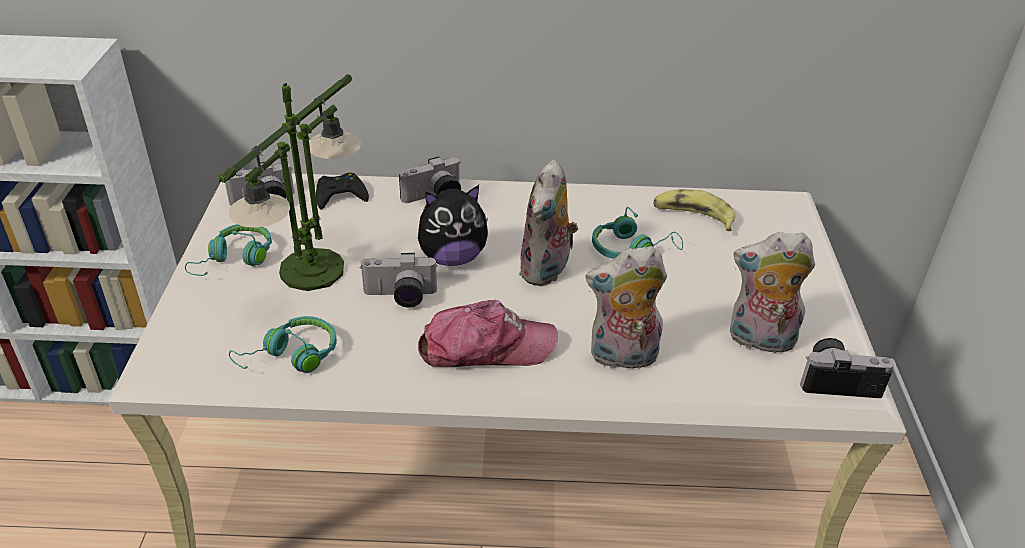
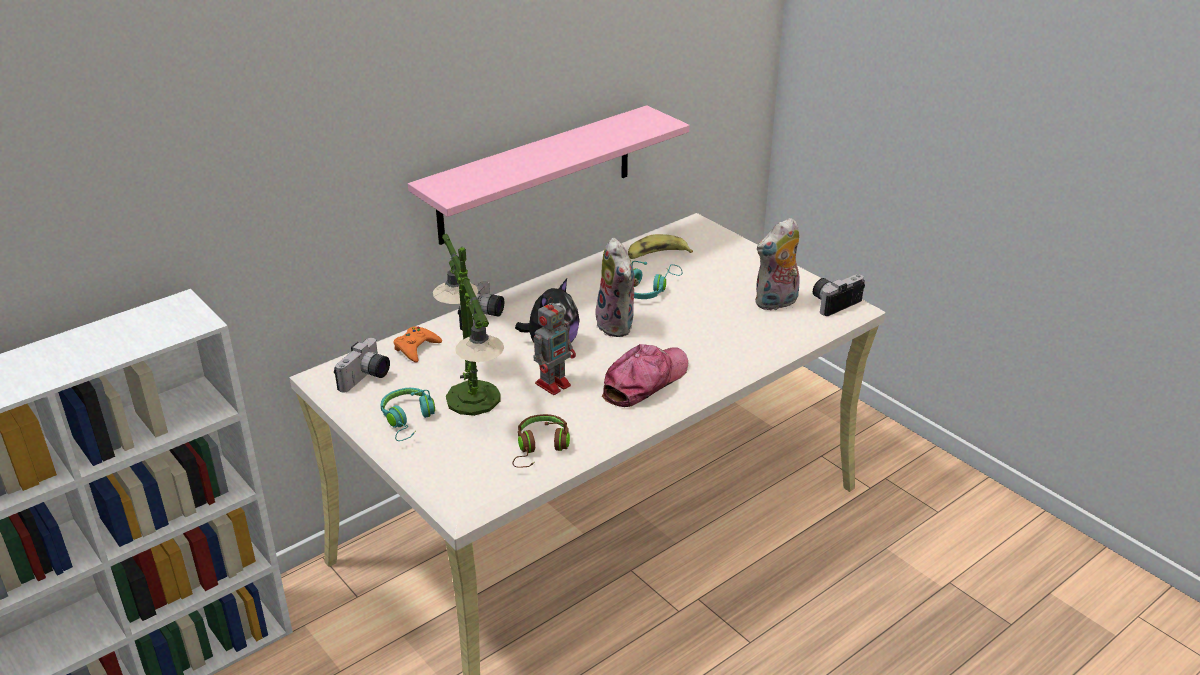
camera: 40 degrees left, 5 degrees down
(291, 357) = (540, 448): turquoise headphones -> brown headphones
(340, 196) = (416, 348): black game controller -> orange game controller
(400, 297) = (554, 383): camera -> toy robot
(568, 61) = (536, 175): none -> pink shelf
(622, 358) = (722, 347): plush toy -> none

